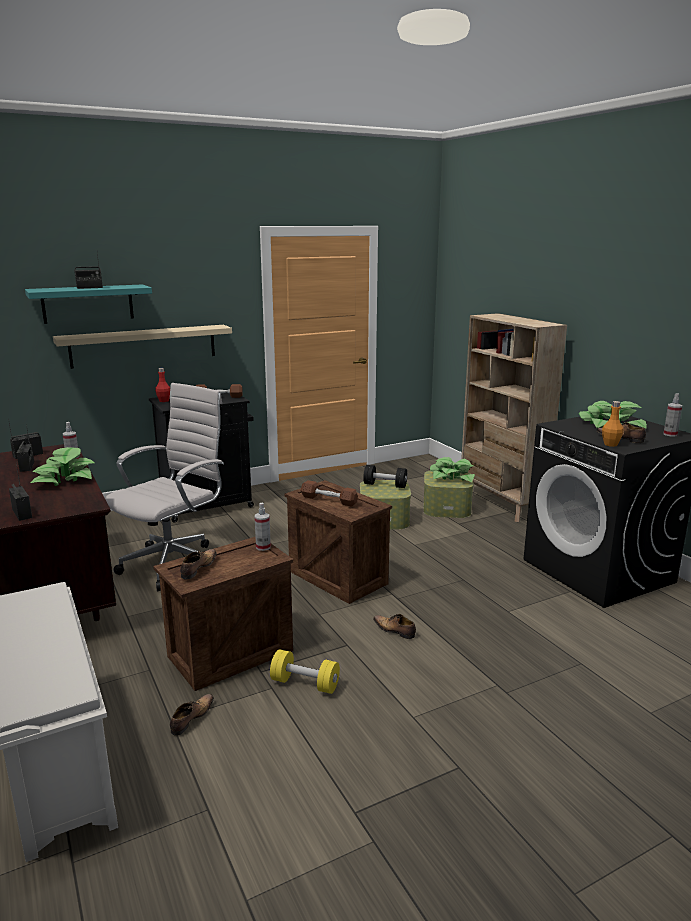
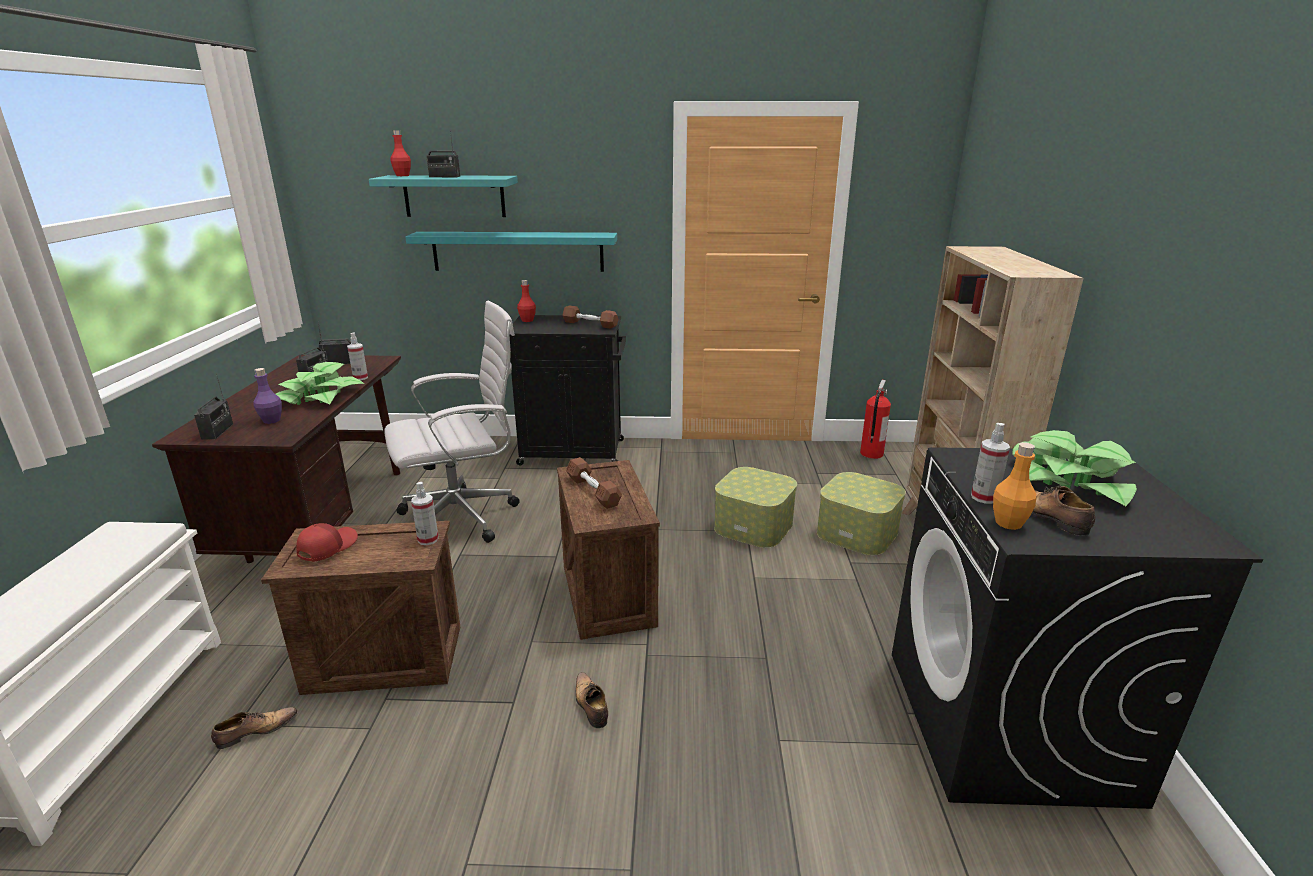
camera: 30 degrees right, 5 degrees up
(45, 288) = (402, 175): none -> red bottle
(56, 498) = (271, 420): none -> purple bottle
(144, 346) = (518, 251): beige shelf -> turquoise shelf
(198, 568) = (327, 547): shoe -> red cap
(305, 683) = (408, 740): yellow dumbbell -> none
(385, 485) = (762, 480): black dumbbell -> none
(411, 465) = (871, 454): none -> fire extinguisher
(452, 477) = (870, 490): potted plant -> none
(670, 434) = (1179, 531): spray bottle -> spray bottle (984, 497)

